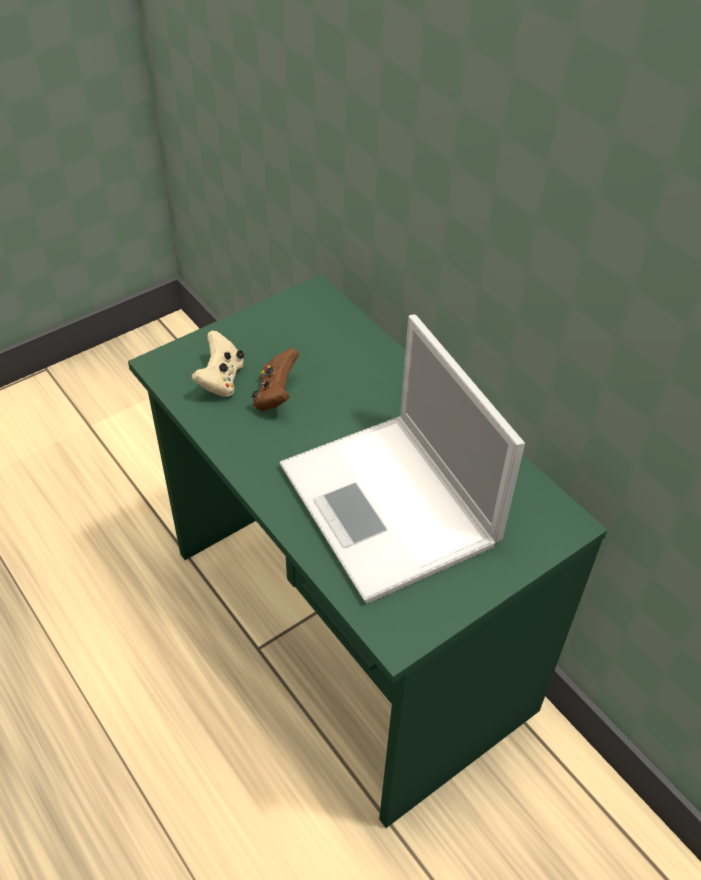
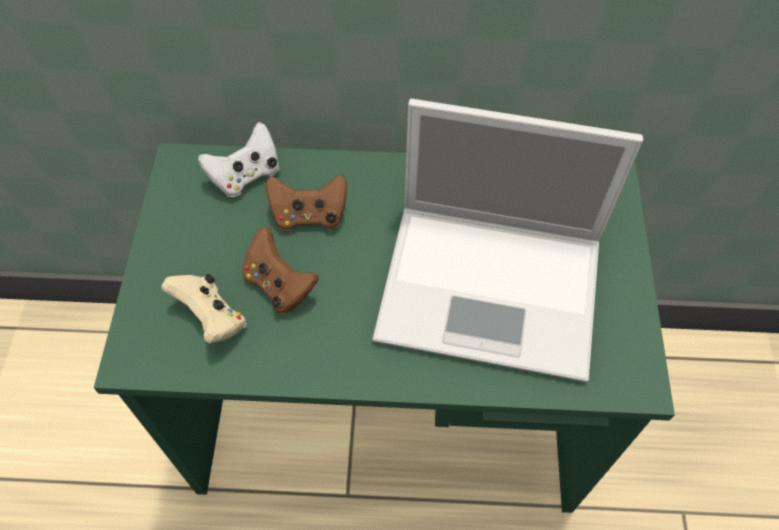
camera: 50 degrees left, 10 degrees up
(340, 327) = (246, 175): none -> white game controller
(344, 376) = (309, 215): none -> brown game controller

